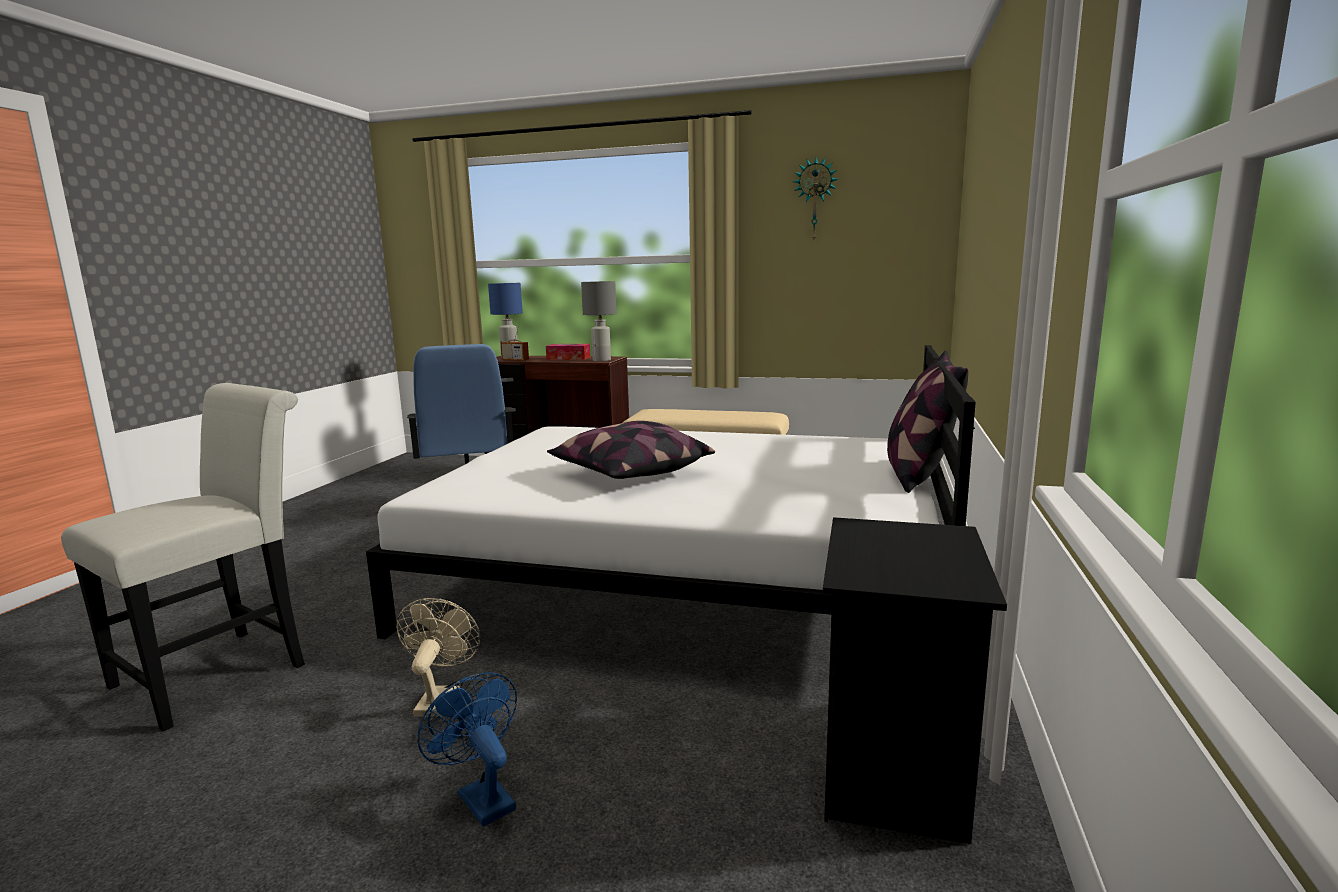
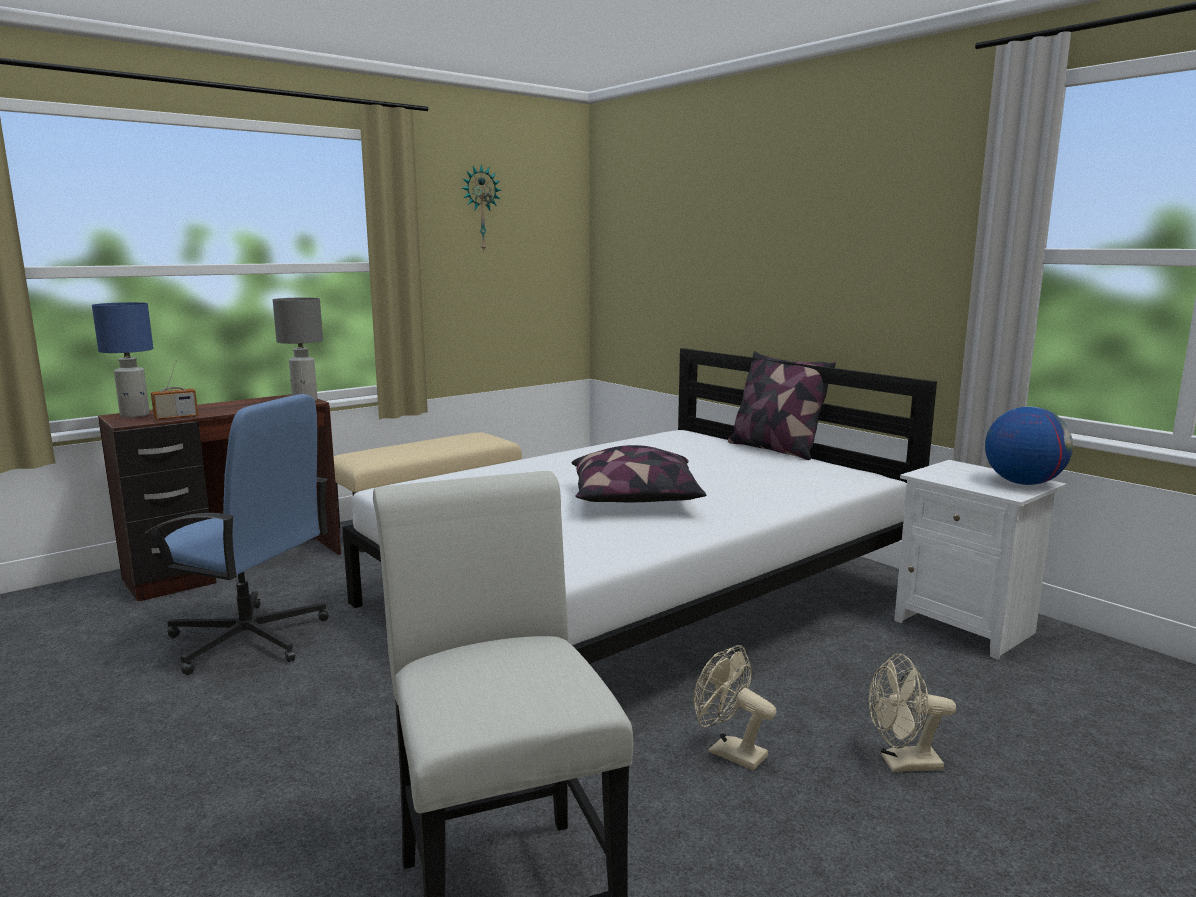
camera: 55 degrees left, 0 degrees up
(480, 797) = (902, 764): blue fan -> beige fan
(568, 358) = (240, 404): tissue box -> none
(896, 774) = (966, 626): black nightstand -> white nightstand
(934, 577) = (1022, 483): none -> globe

